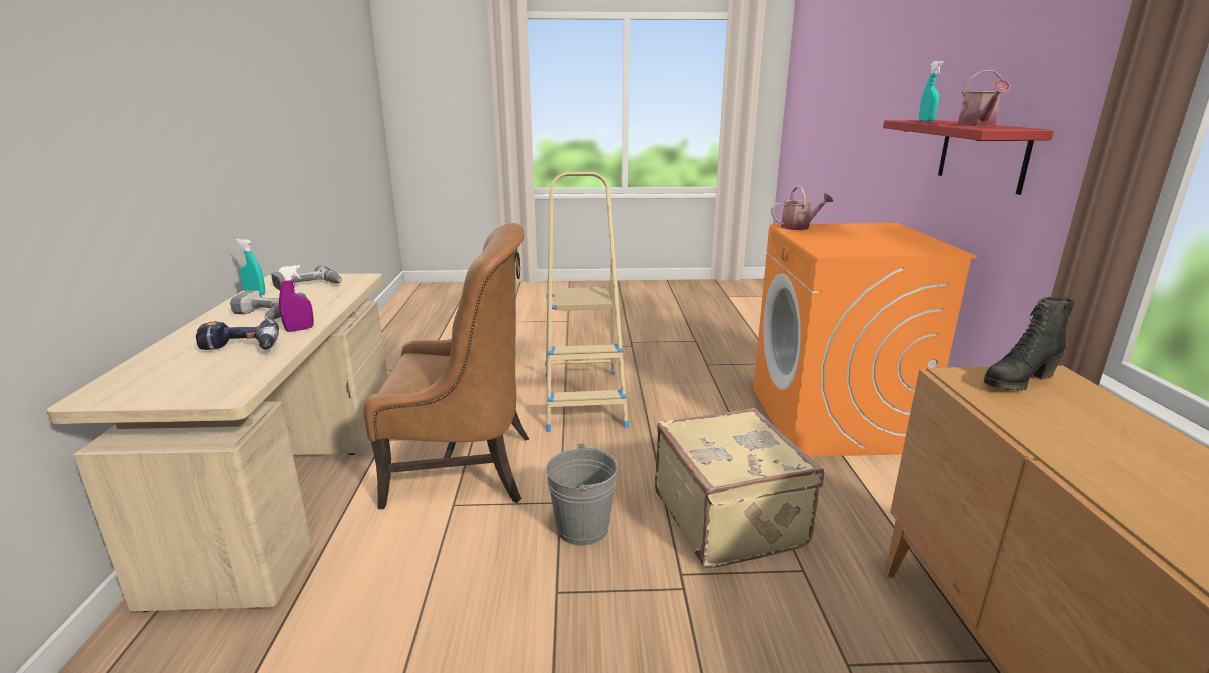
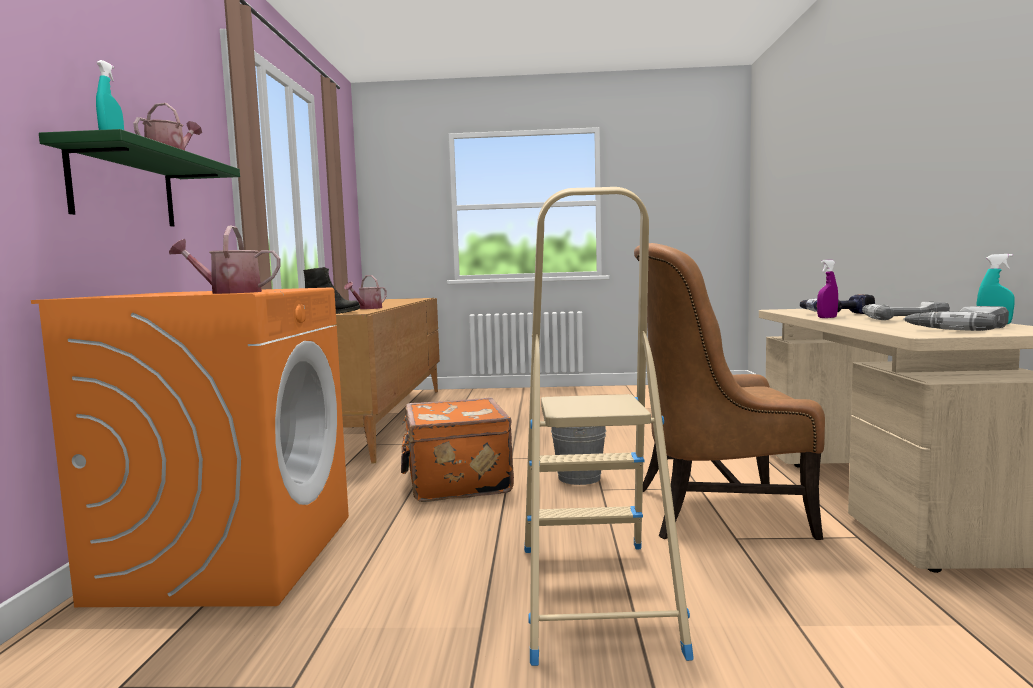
camera: 175 degrees left, 15 degrees down
(730, 518) = (455, 482): beige suitcase -> orange suitcase
(982, 154) = (123, 188): red shelf -> green shelf
(1098, 456) = (368, 308): none -> watering can

